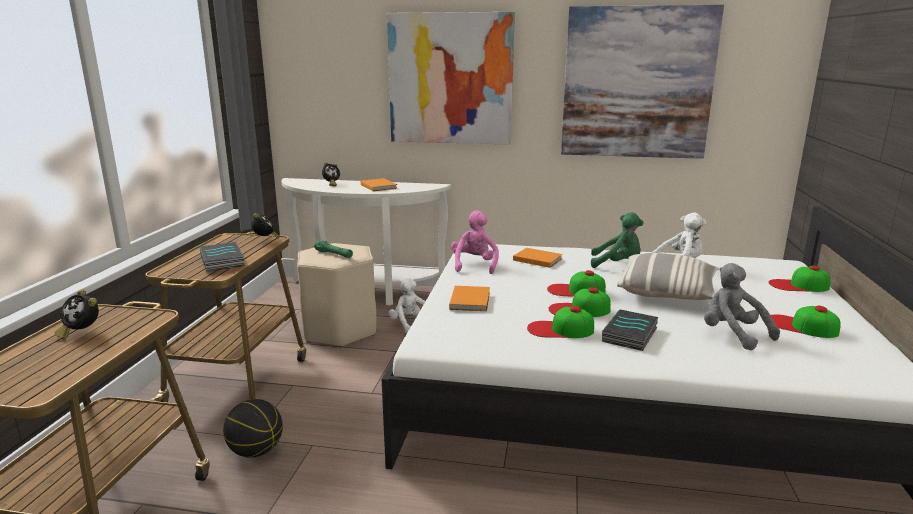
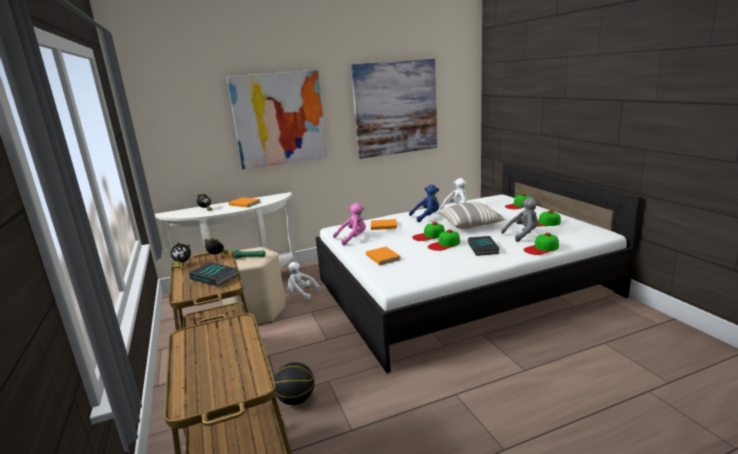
camera: 30 degrees left, 0 degrees up
(81, 332) = (204, 348): alarm clock -> alarm clock (182, 264)
(474, 265) = (353, 238): pink plush toy -> pink plush toy turned 90 degrees clockwise
(560, 329) = (449, 256): cap -> cap (541, 248)
(617, 264) = (427, 217): green plush toy -> blue plush toy
(732, 334) = (523, 235): grey plush toy -> grey plush toy turned 135 degrees clockwise

